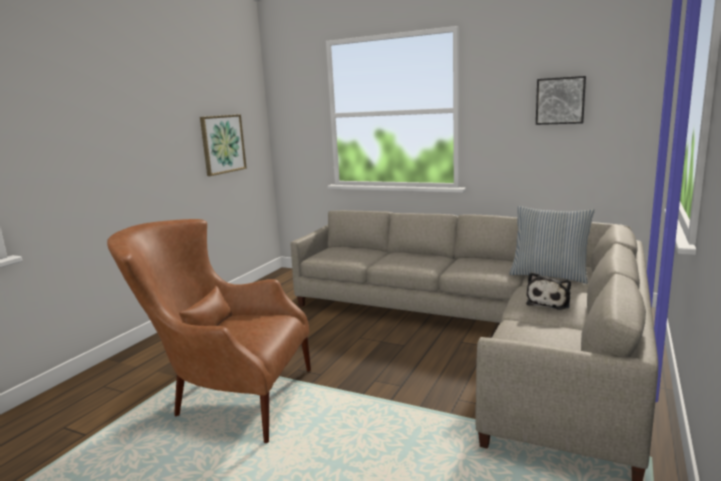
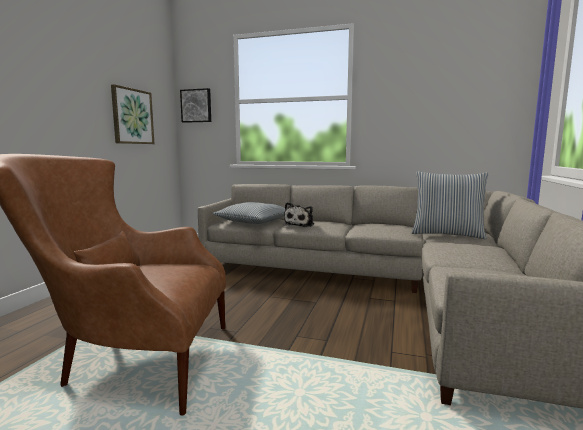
camera: 10 degrees left, 5 degrees down
(348, 255) = (253, 221): none -> pillow
(549, 302) = (467, 251): plush toy -> plush toy (300, 225)
(560, 100) = (441, 89): picture -> picture (196, 106)

